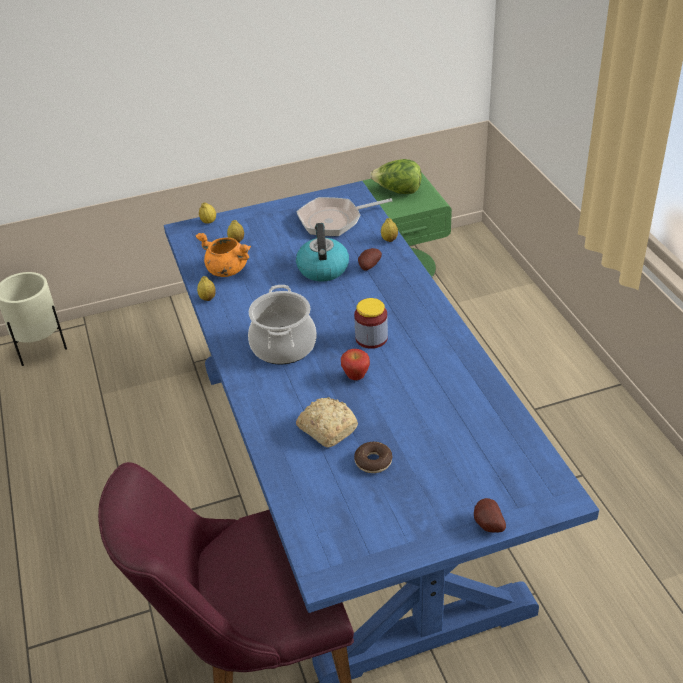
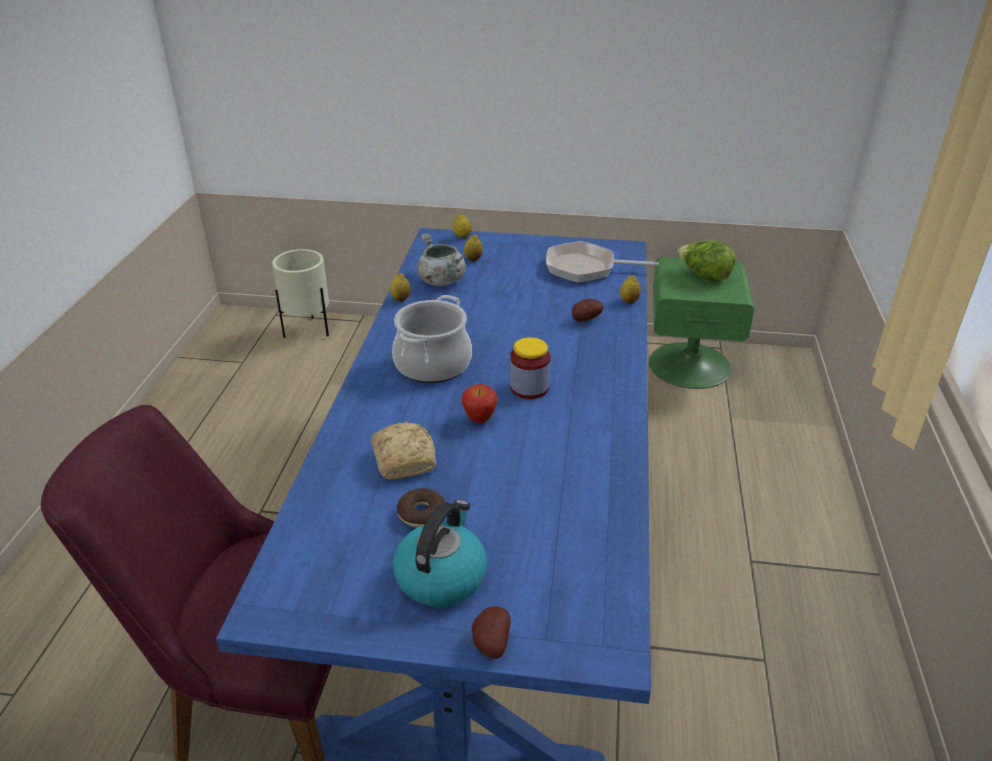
camera: 25 degrees right, 5 degrees down
(226, 270) = (440, 280): orange cooking pot -> grey cooking pot
(322, 268) = (536, 307): kettle -> kettle (441, 576)

